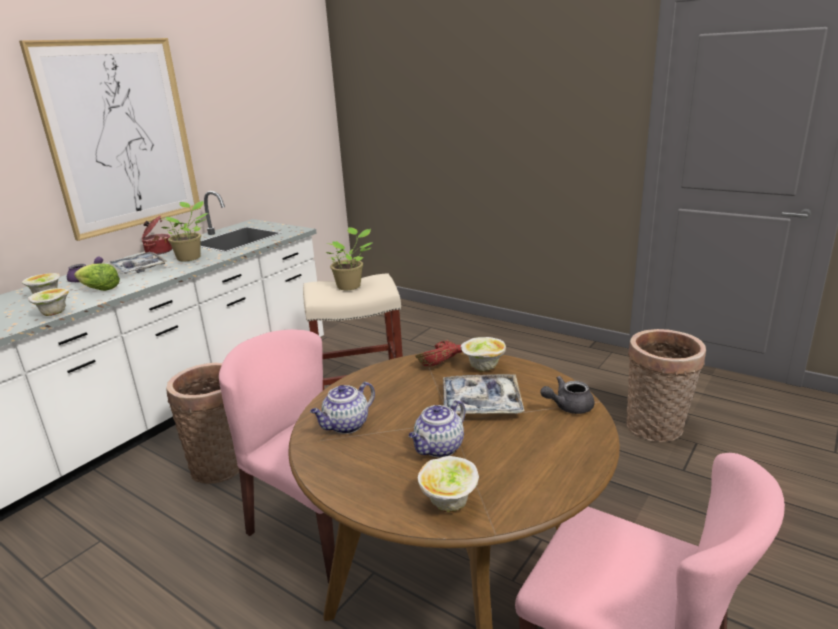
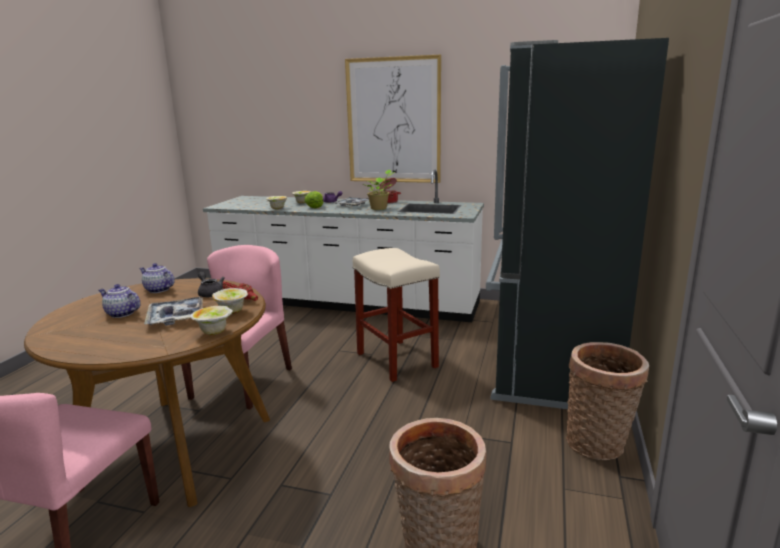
camera: 70 degrees right, 5 degrees down
(223, 464) = (300, 335): basket -> basket (599, 445)
(350, 286) = (394, 258): potted plant -> none
(433, 332) = (550, 365): none -> black fridge
(450, 503) = (61, 323): bowl -> bowl (214, 332)
(568, 407) = (161, 344): grey teapot -> grey teapot (210, 293)

